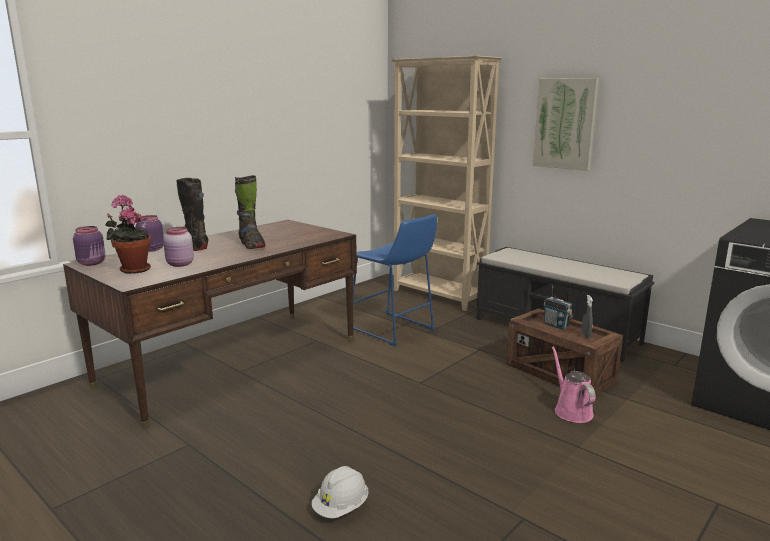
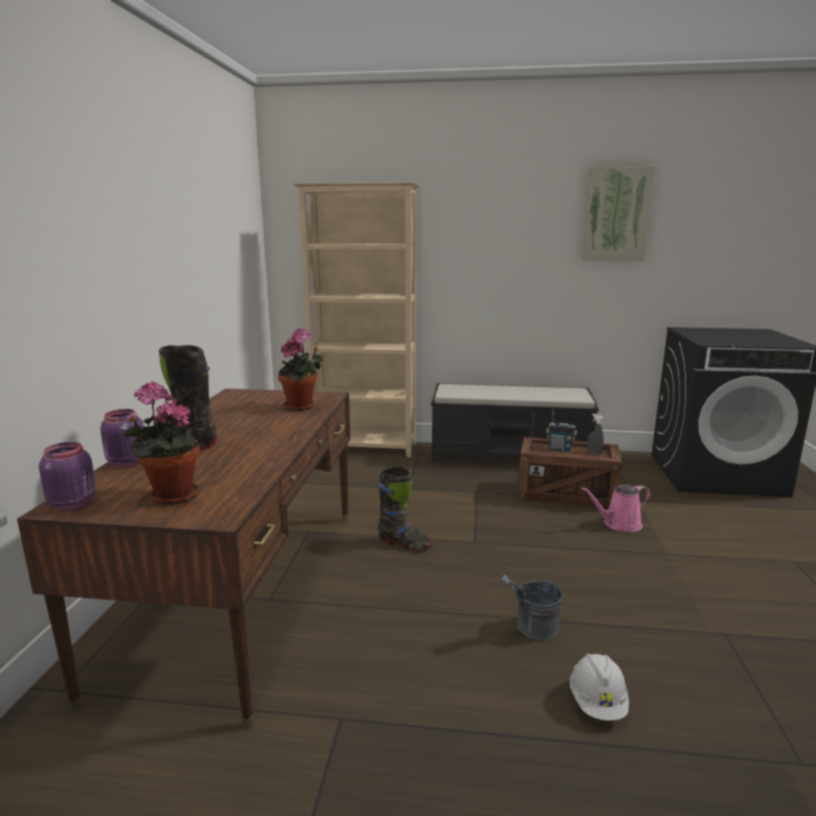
camera: 35 degrees left, 0 degrees up
(180, 264) = (225, 472): pink jar -> none
(251, 245) = (261, 427): black boot -> black boot (404, 544)
(304, 238) = (302, 406): none -> potted plant
(368, 450) = (532, 630): none -> grey bucket
(394, 330) = (373, 496): blue stool -> none
(565, 124) = (493, 253): picture -> picture (616, 214)
(571, 410) = (619, 524): pink watering can -> pink watering can turned 60 degrees counterclockwise

